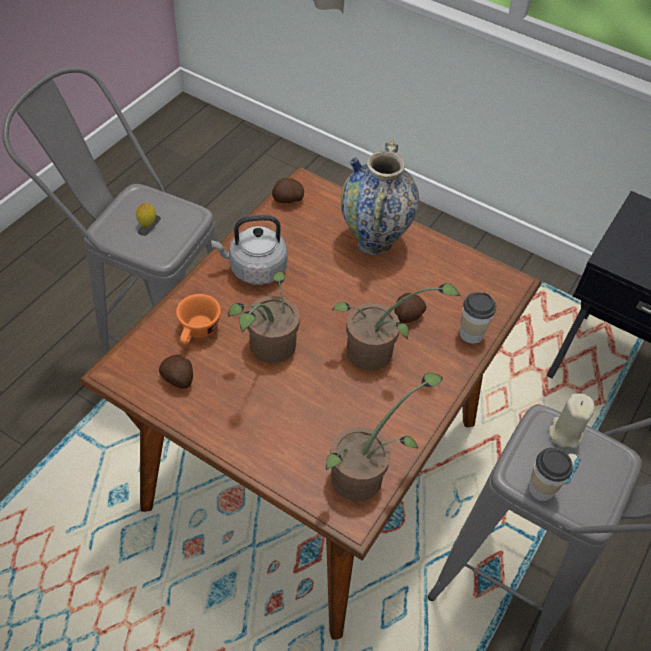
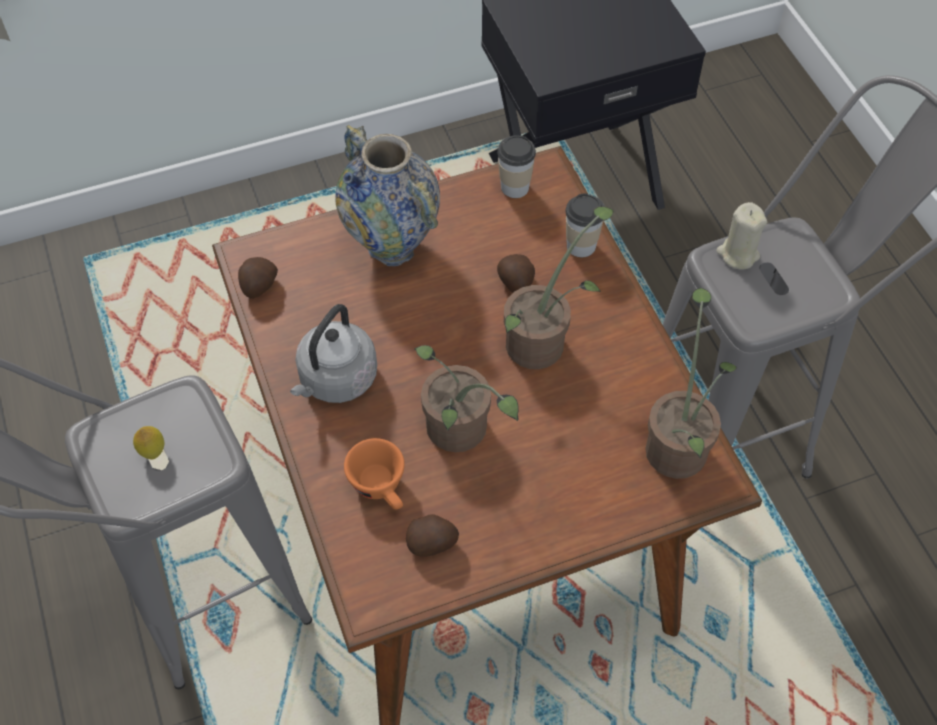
camera: 50 degrees left, 5 degrees up
(541, 488) = (781, 313): cup -> cup (514, 187)

